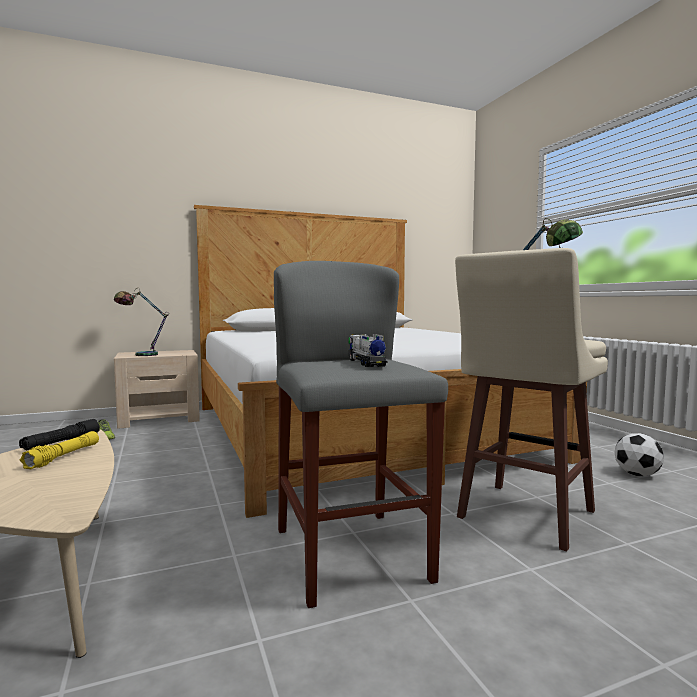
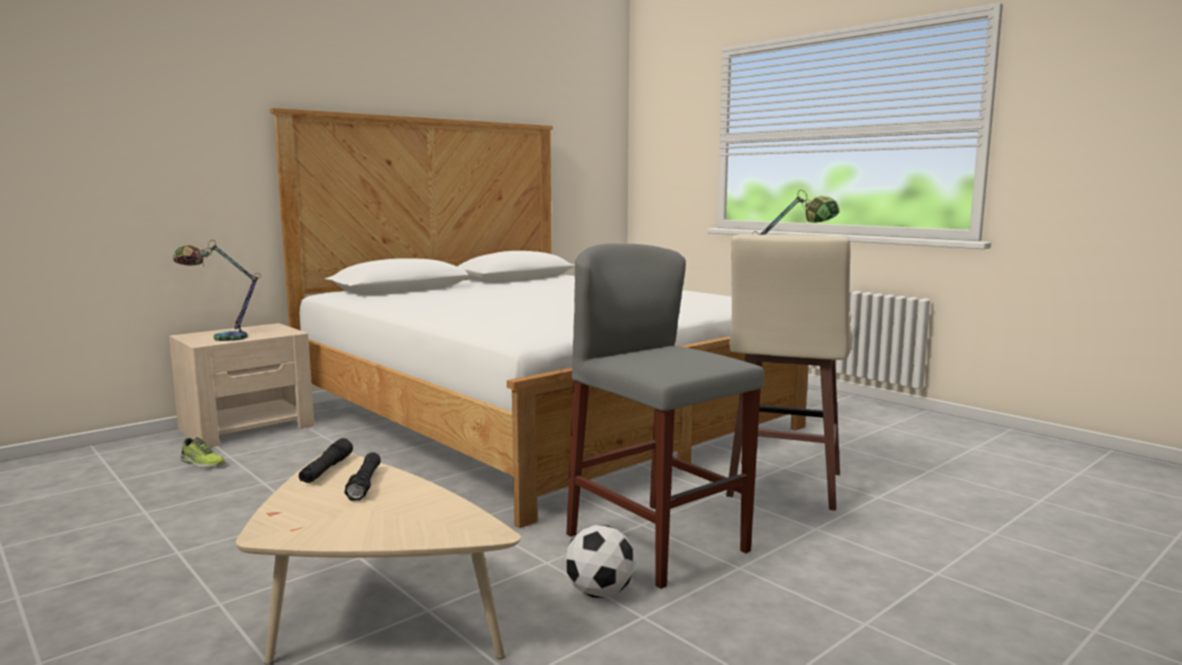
camera: 20 degrees left, 5 degrees up
(63, 457) = (365, 484): yellow flashlight -> black flashlight
(366, 363) = (679, 355): toy truck -> none
(637, 474) = (858, 434): football -> football (599, 592)

